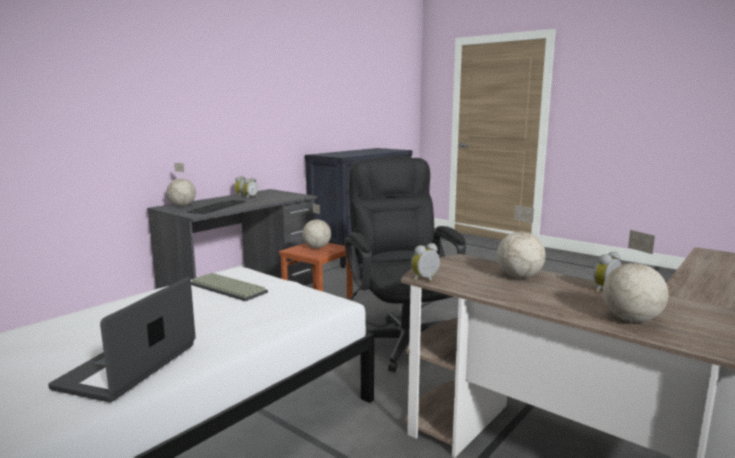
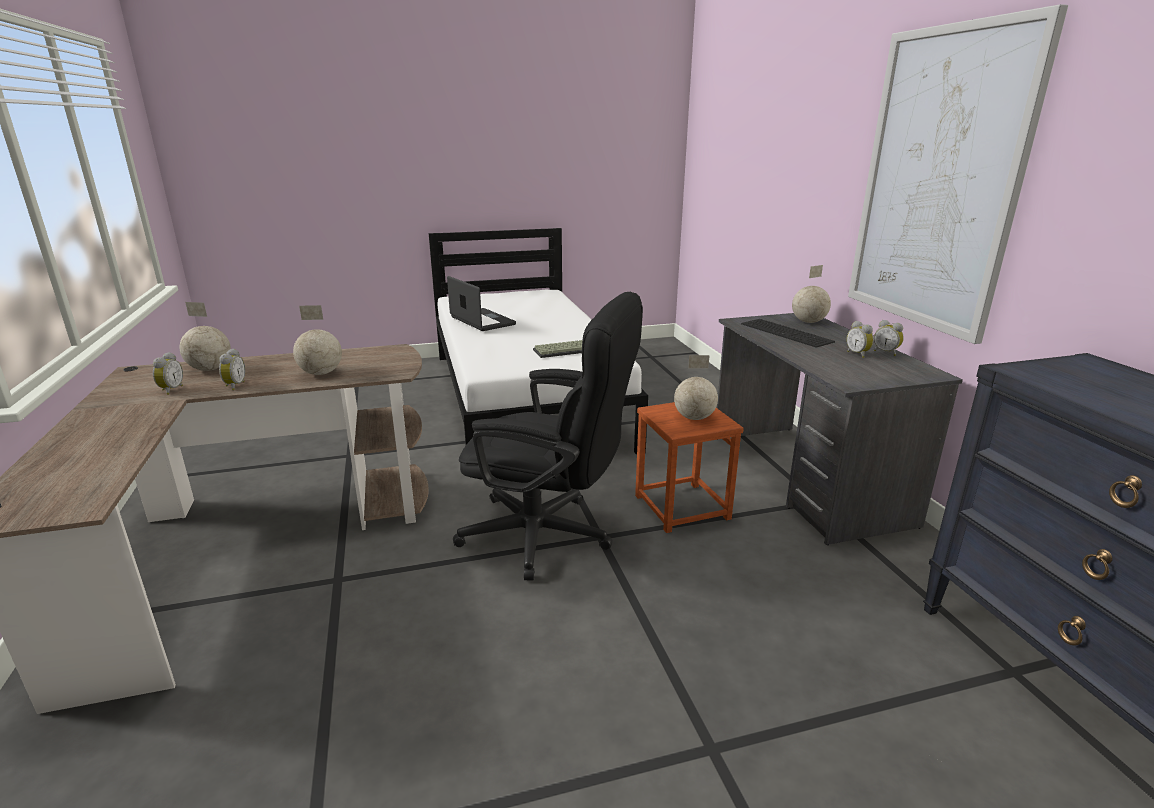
camera: 125 degrees right, 10 degrees up
(222, 97) = (938, 181): none -> picture
(426, 280) = (387, 348): alarm clock -> alarm clock (170, 390)

